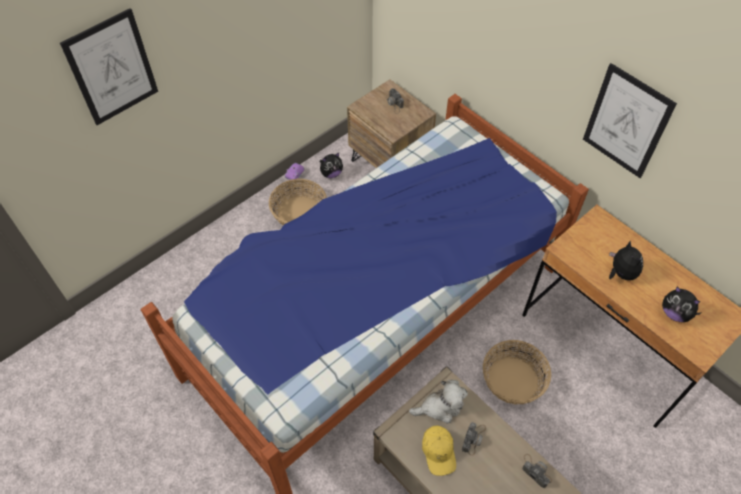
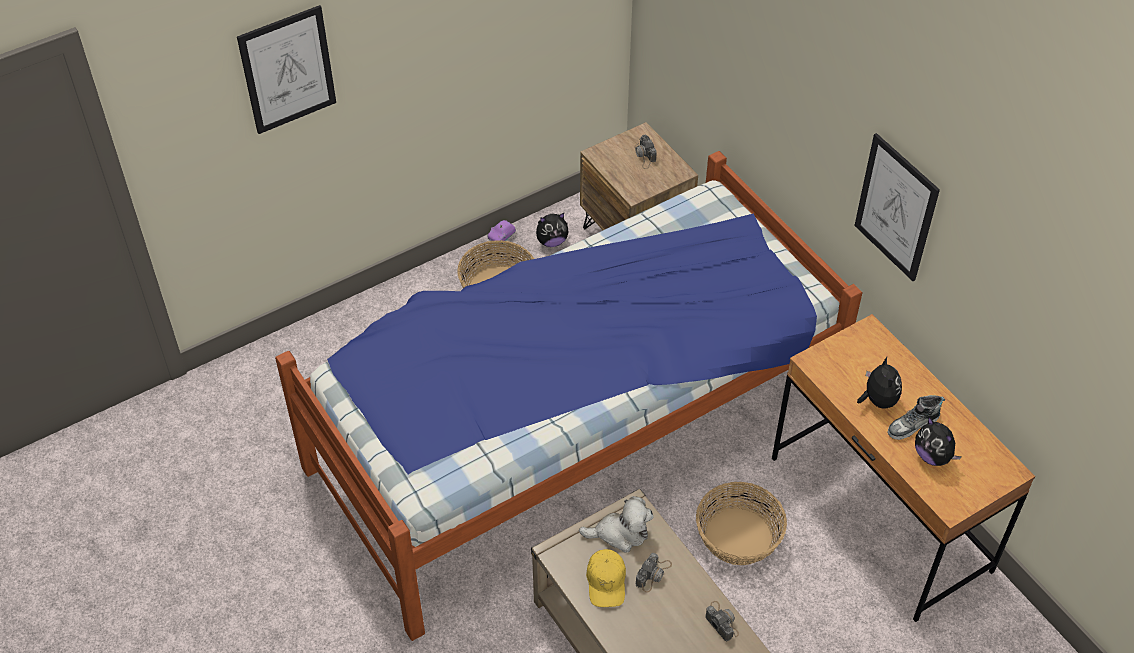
camera: 10 degrees right, 5 degrees down
(652, 289) = (913, 425): none -> shoe

